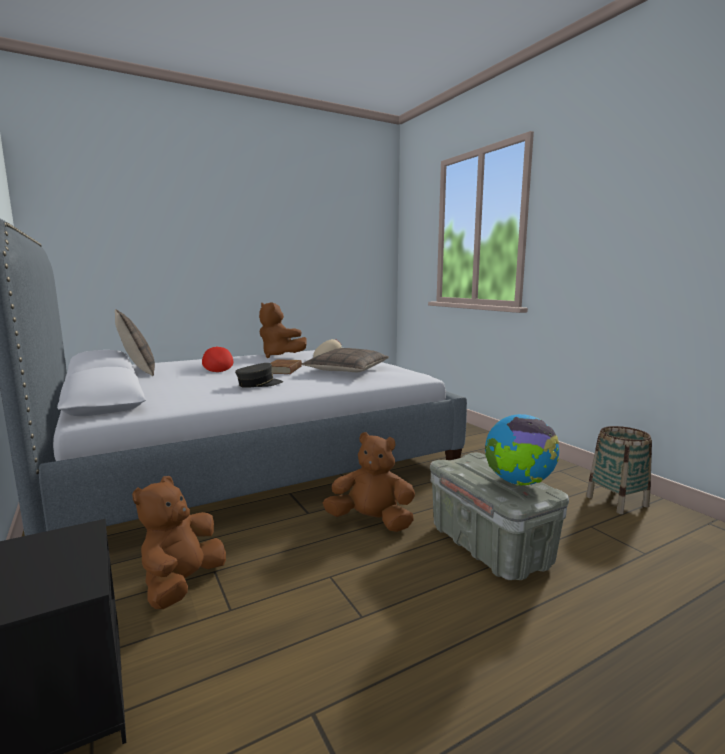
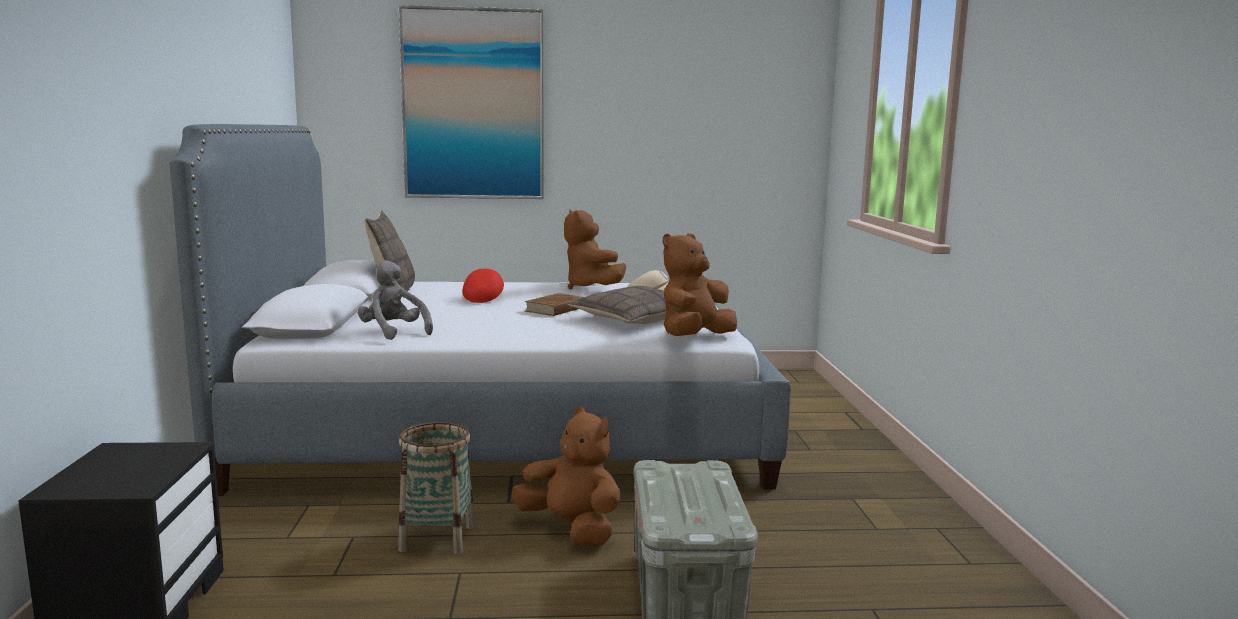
camera: 25 degrees right, 0 degrees up
(171, 230) = (473, 105): none -> picture
(182, 584) = (313, 540): brown plush toy -> brown plush toy (694, 338)
(189, 398) = (393, 332): none -> grey plush toy
(259, 384) = (494, 325): grey cap -> none
(518, 483) = (708, 506): globe -> none
(616, 501) = (969, 589): basket -> basket (437, 538)

